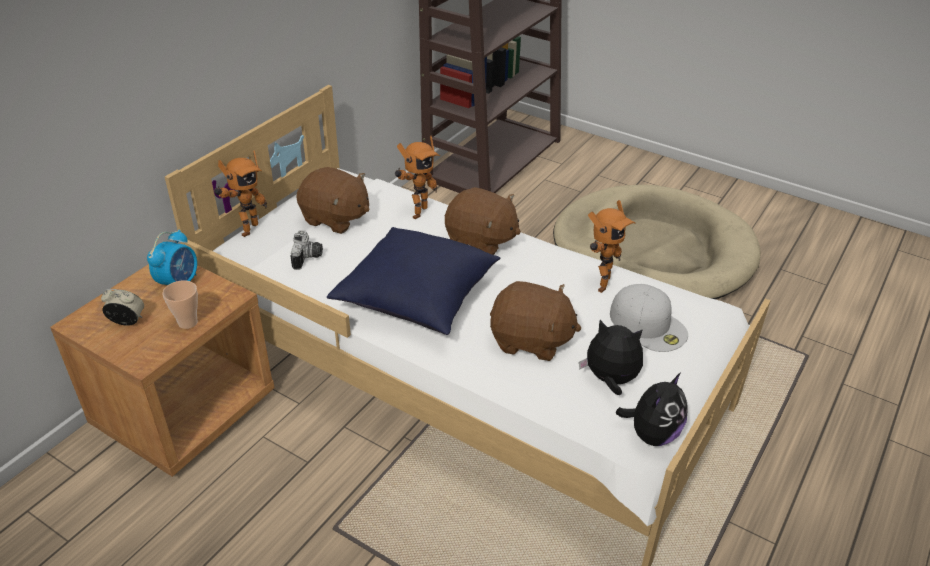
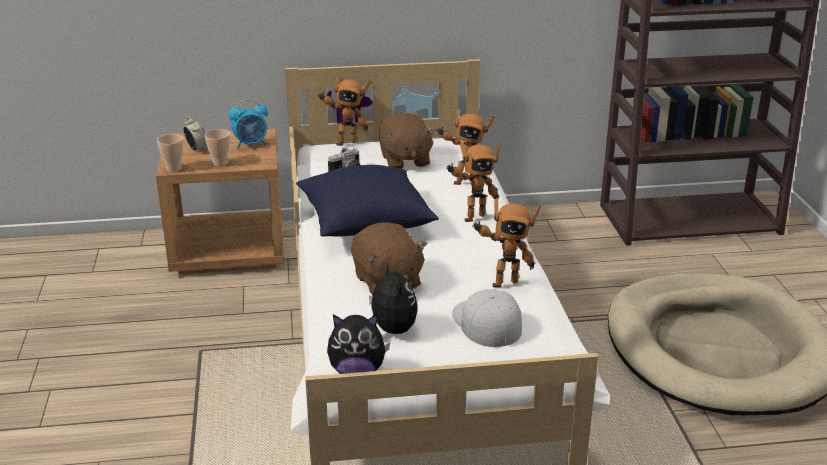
camera: 50 degrees right, 10 degrees down
(147, 359) = (174, 169): none -> cup
(481, 240) = (472, 216): brown plush toy -> toy robot
(648, 324) = (486, 322): white cap -> white cap turned 150 degrees clockwise

